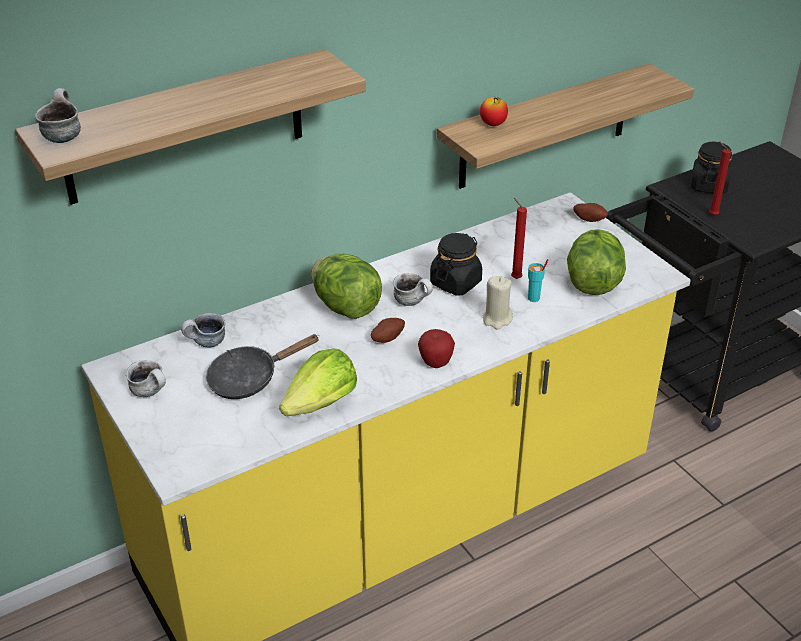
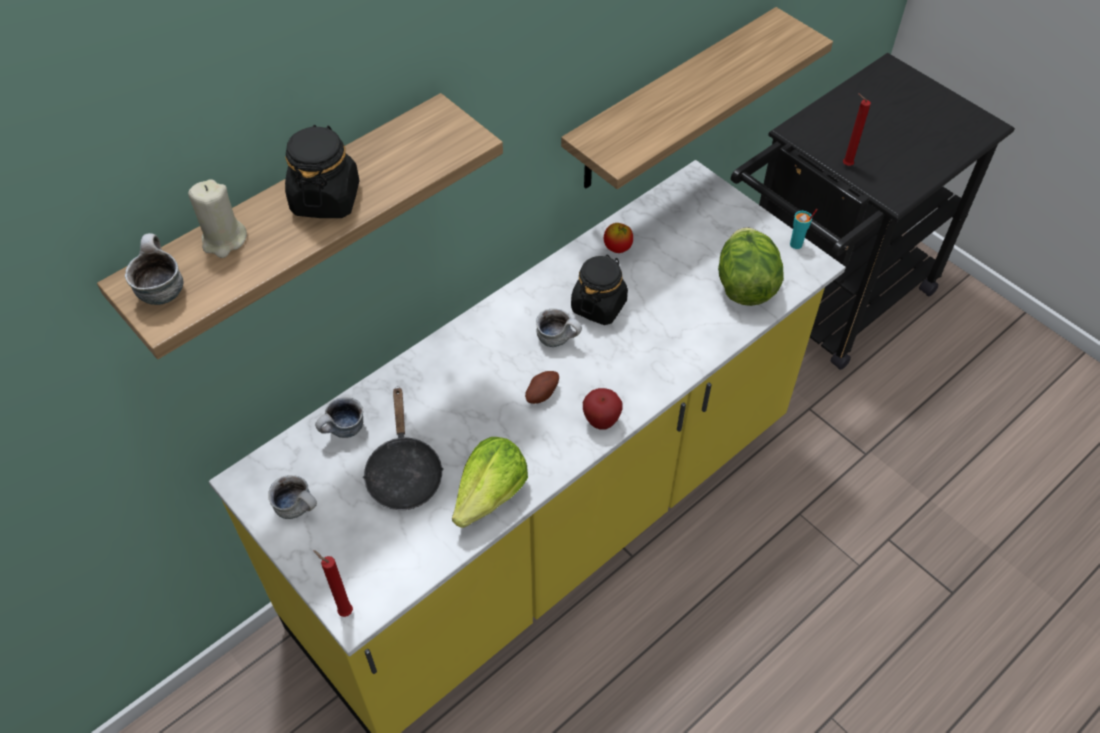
camera: 10 degrees left, 15 degrees up
(250, 378) = (404, 472): black frying pan -> black frying pan turned 60 degrees counterclockwise
(346, 307) = (487, 357): lettuce -> none
(493, 124) = (624, 124): apple -> apple (617, 248)
(497, 319) = (653, 351): beige candle -> beige candle (224, 240)
(514, 278) = (660, 290): red candle -> red candle (343, 611)
(534, 298) = (687, 316): turquoise cup -> turquoise cup (796, 244)
(589, 219) = (724, 196): potato -> none
(708, 185) = (835, 123): black jar -> black jar (326, 199)

